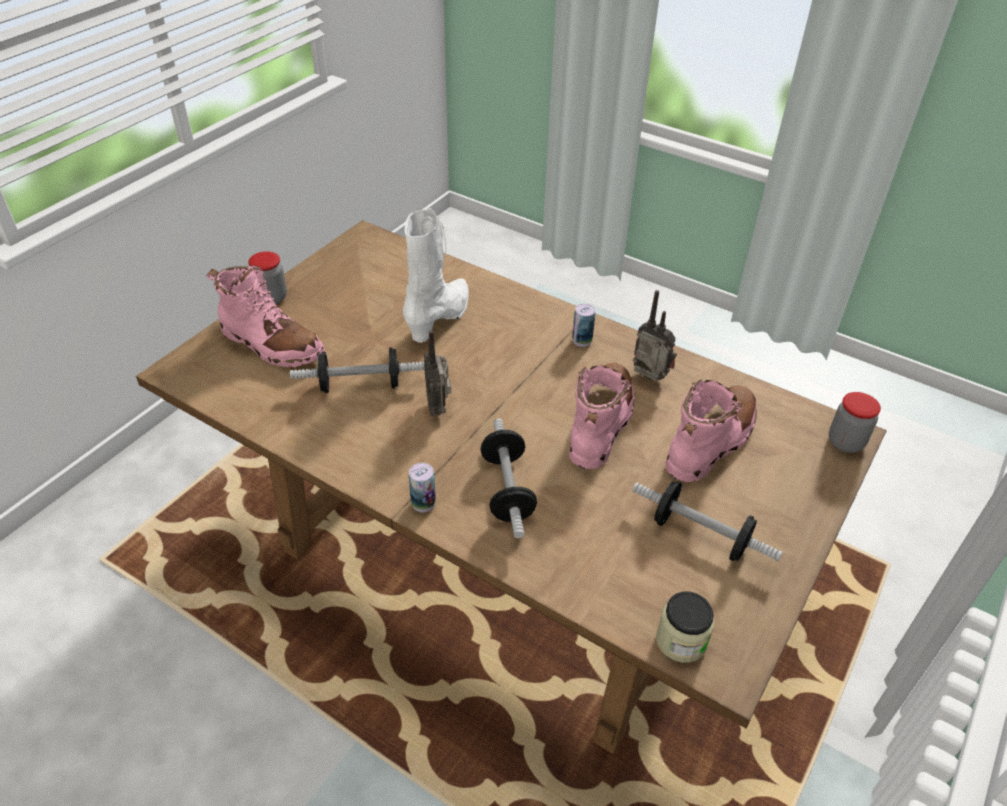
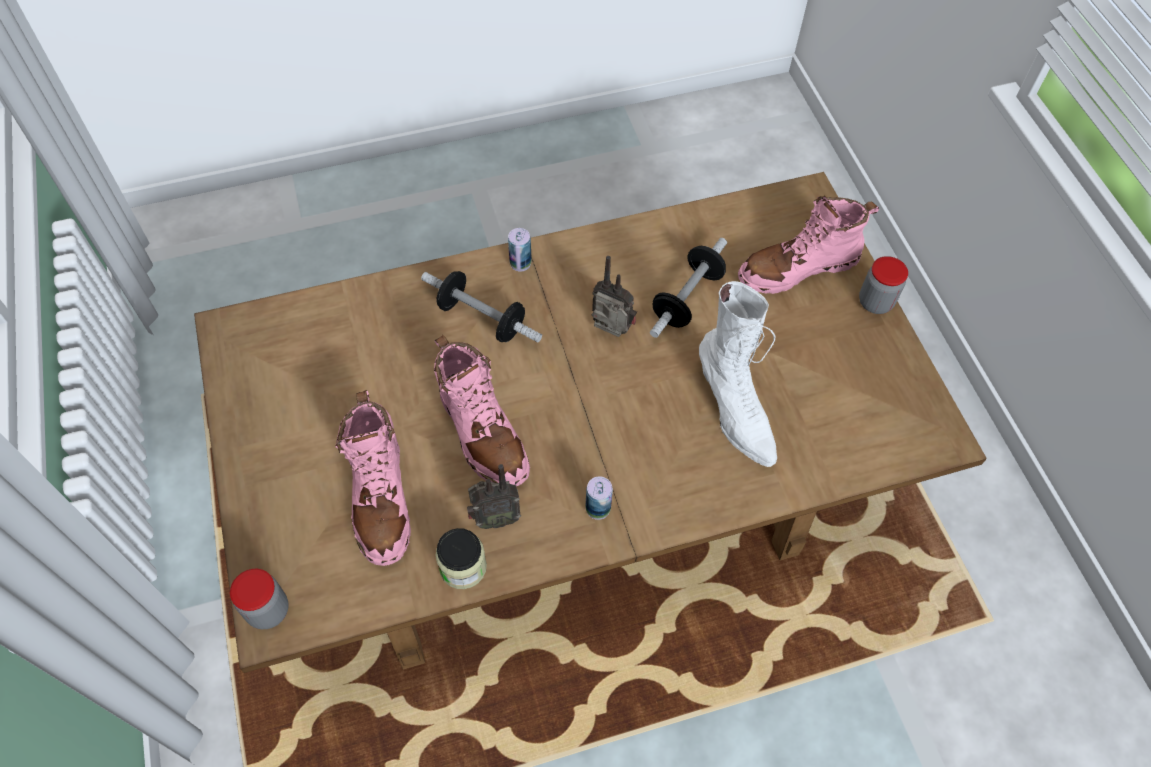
camera: 130 degrees right, 15 degrees up
(681, 641) = (270, 322): jar -> jar (463, 567)
(700, 535) = (318, 404): dumbbell -> none

